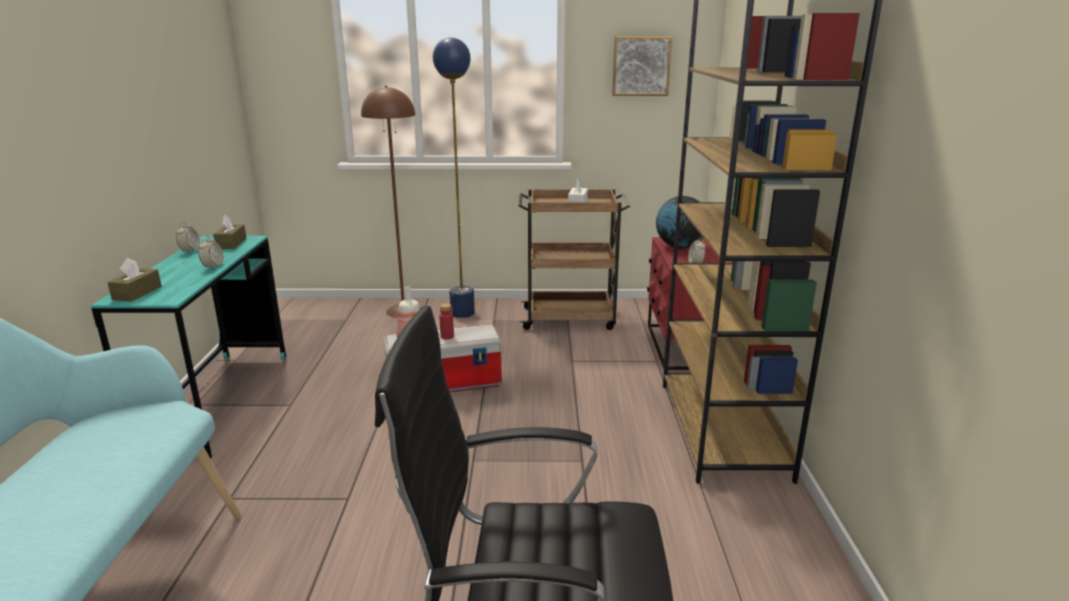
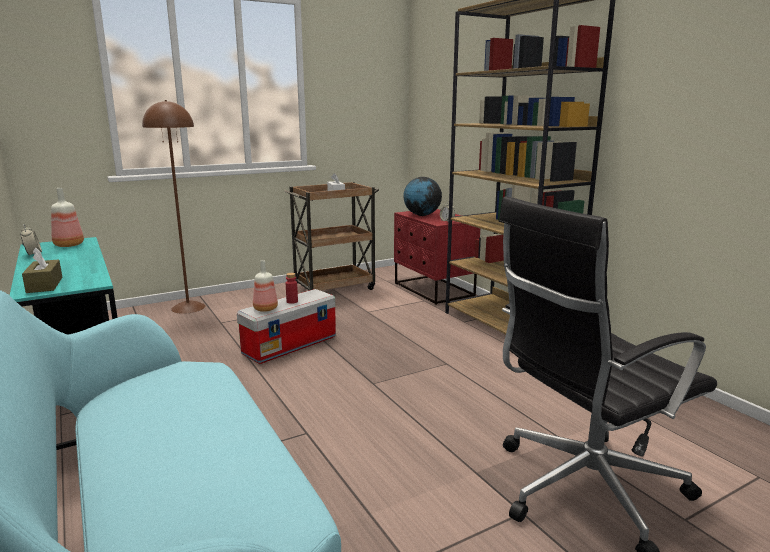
camera: 30 degrees left, 5 degrees down
(213, 266) = (87, 259): alarm clock -> none
(231, 243) = (70, 245): brown tissue box -> bottle
(462, 313) = (244, 300): blue floor lamp -> none
(641, 66) = (358, 88): picture -> none

